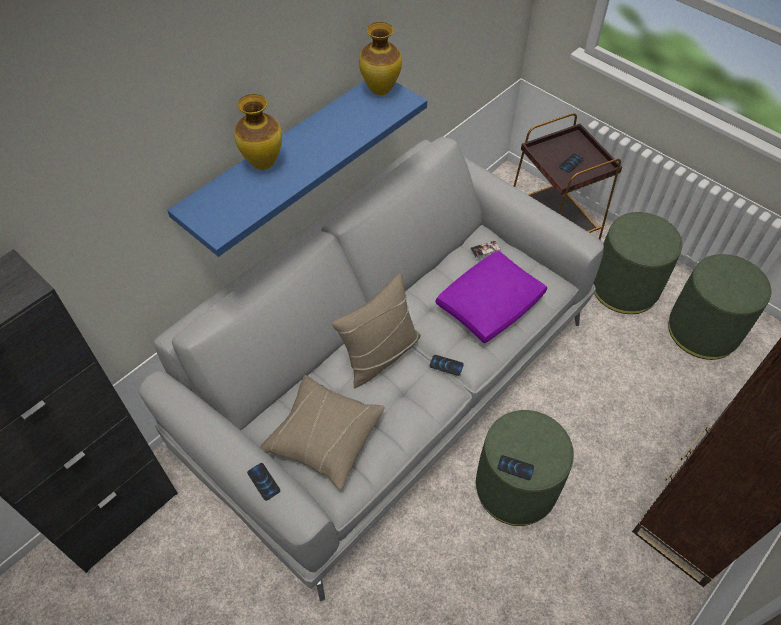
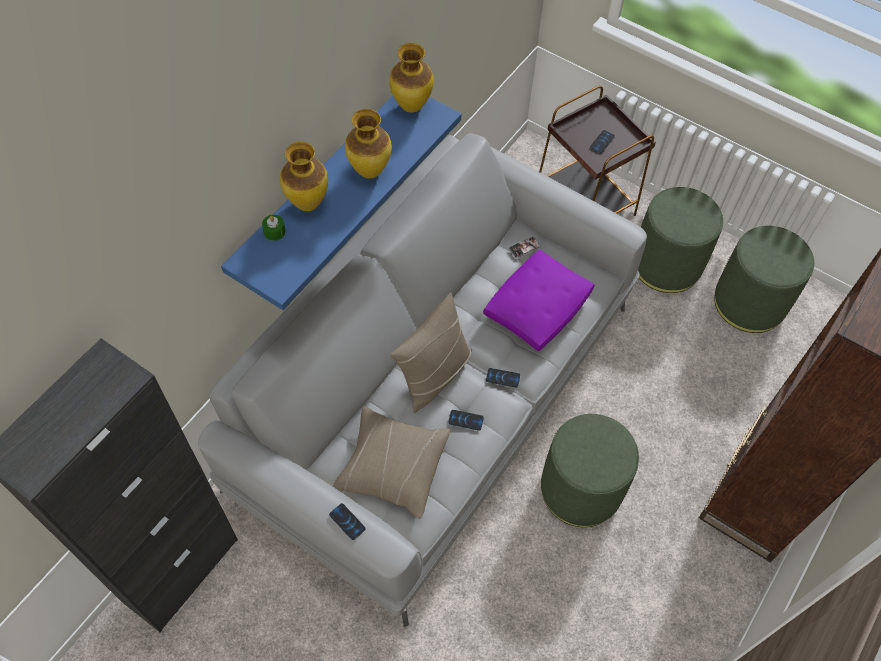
camera: 10 degrees left, 5 degrees up
(225, 184) = (274, 231): none -> green candle
(329, 141) = (370, 171): none -> vase
(515, 468) = (584, 474): phone -> phone (465, 420)

